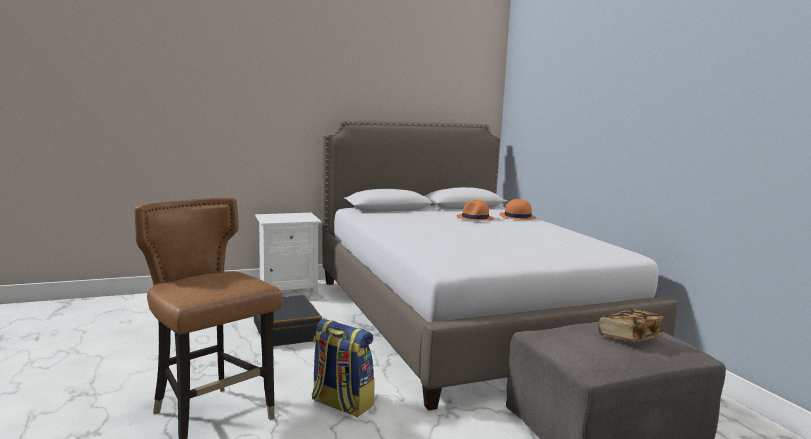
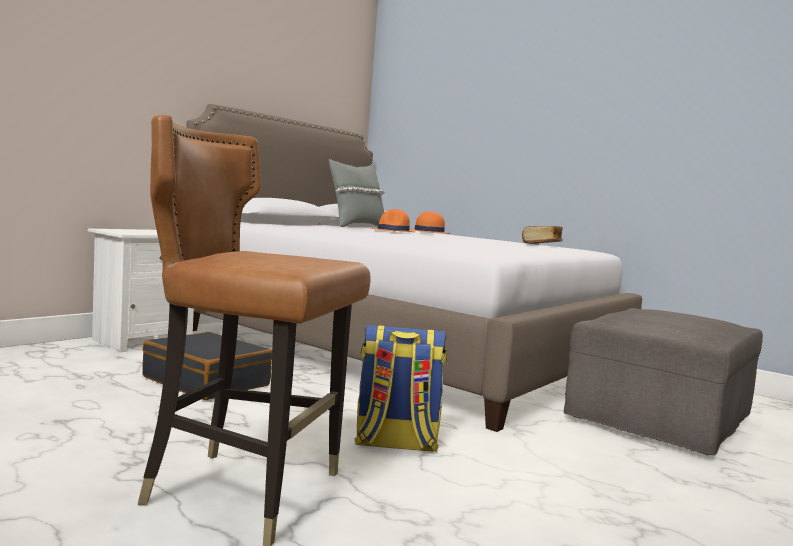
camera: 30 degrees left, 5 degrees down
(458, 210) = (356, 227): none -> grey pillow
(629, 338) = (682, 315): book -> book (541, 245)

